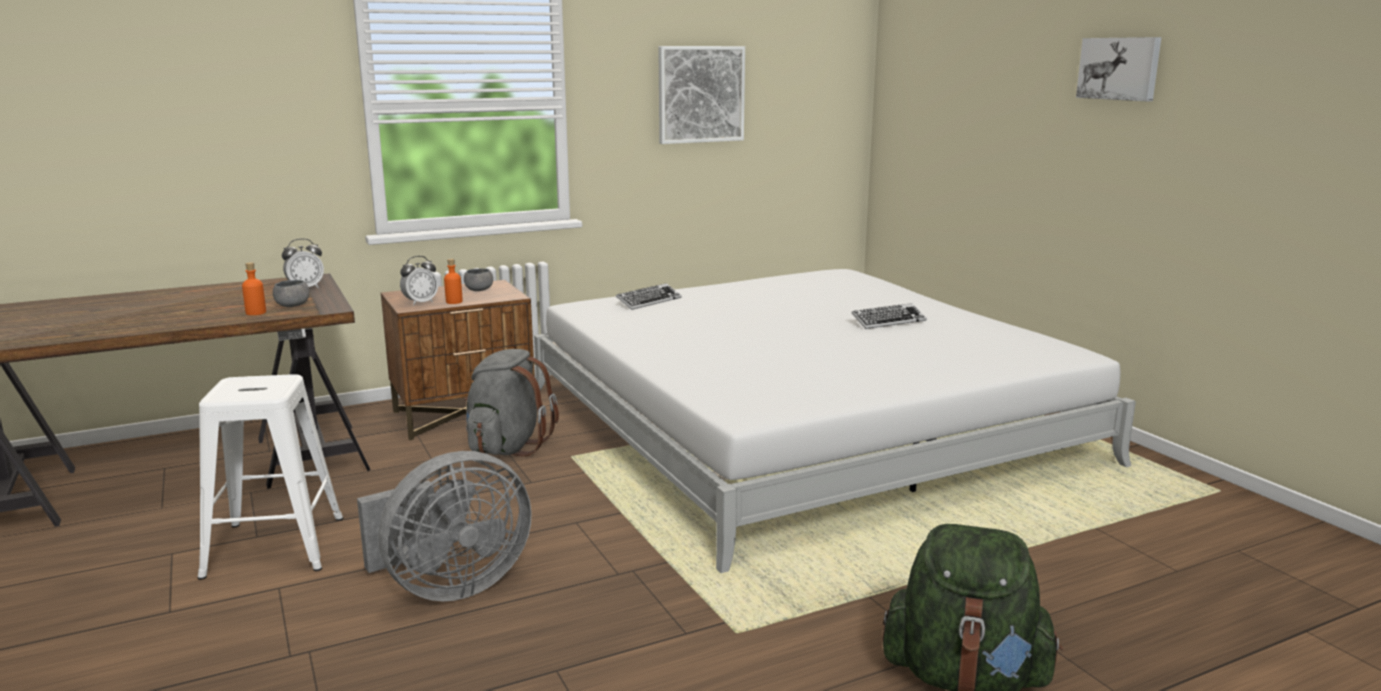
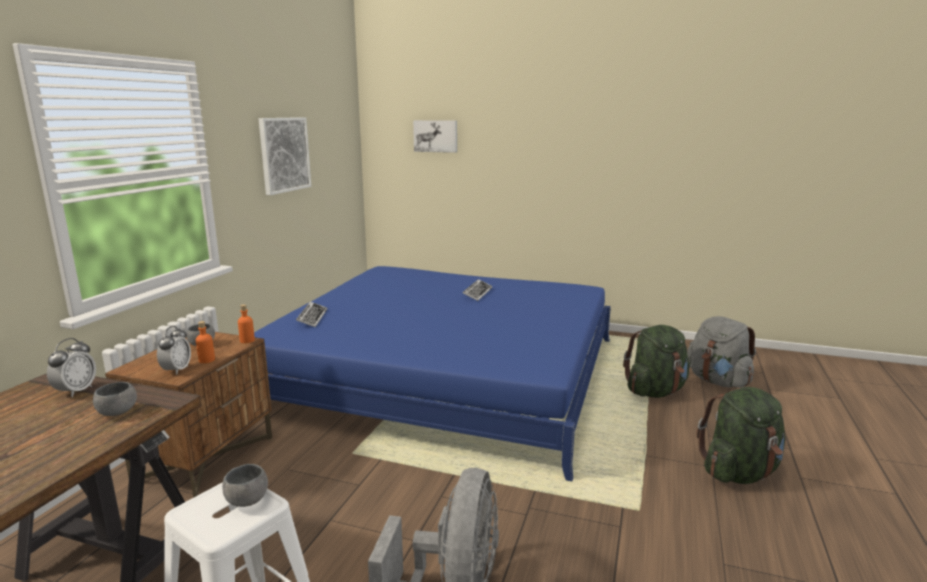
camera: 45 degrees left, 0 degrees up
(256, 313) = (94, 433): orange bottle -> orange bottle (247, 340)
(268, 388) = (247, 500): none -> grey bowl
(507, 447) = (292, 468): grey backpack -> grey backpack (718, 381)
(801, 425) = (445, 373): white bed -> blue bed
(1058, 547) = (655, 391): none -> green backpack
(1119, 68) = (559, 130): picture -> picture (436, 136)

